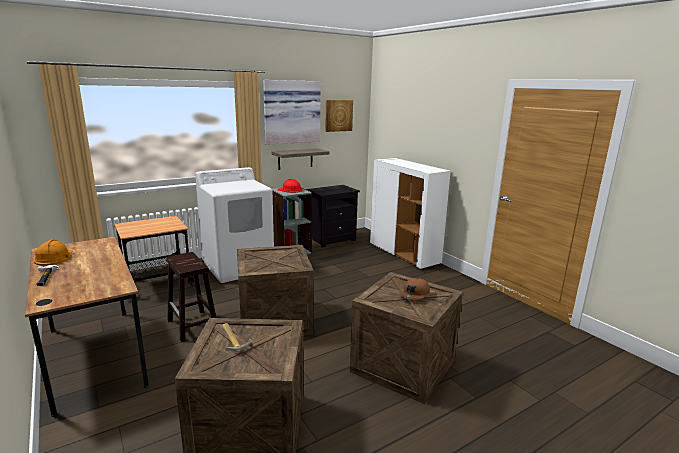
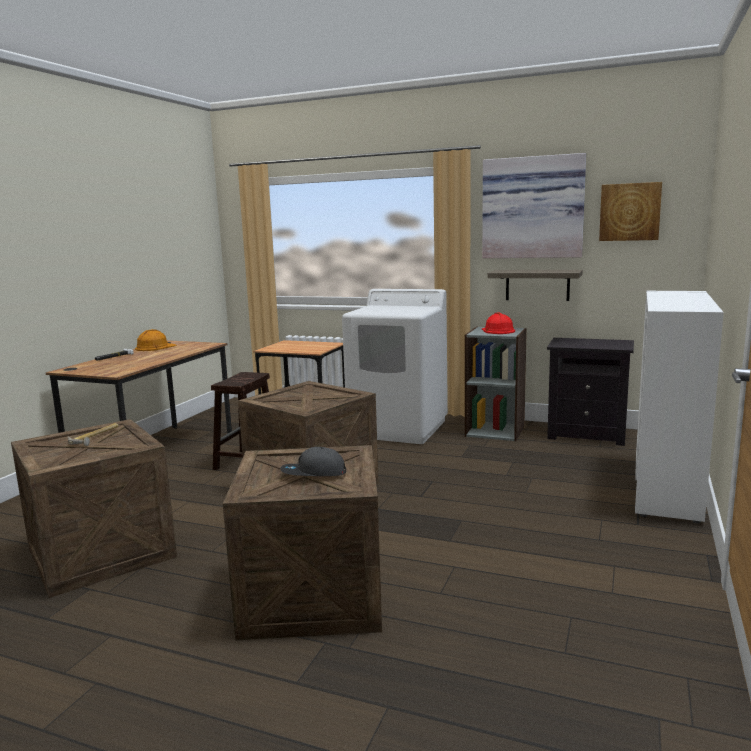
camera: 55 degrees right, 5 degrees down
(414, 295) = (313, 473): brown cap -> grey cap

